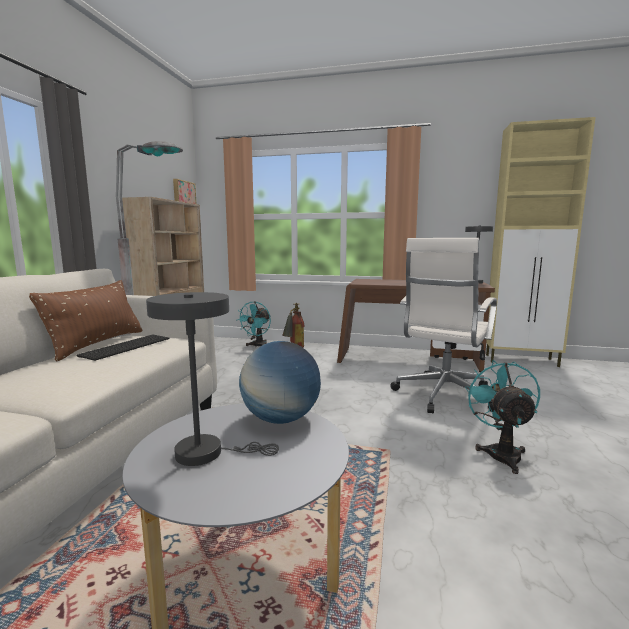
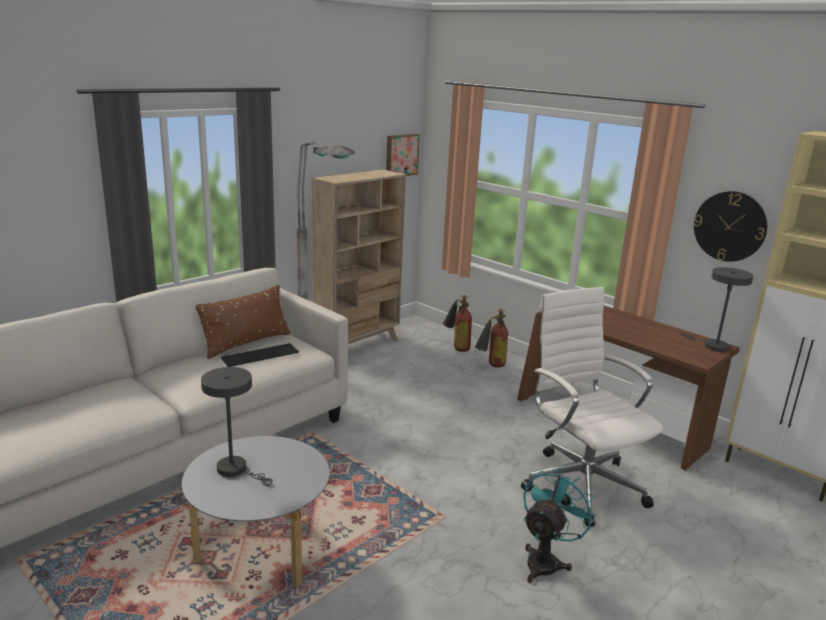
camera: 30 degrees right, 10 degrees up
(257, 346) = (456, 347): turquoise fan -> fire extinguisher
(281, 419) = (301, 462): globe -> none
(443, 396) = (581, 483): white office chair -> white office chair turned 90 degrees clockwise
(454, 206) = (729, 226): none -> wall clock

